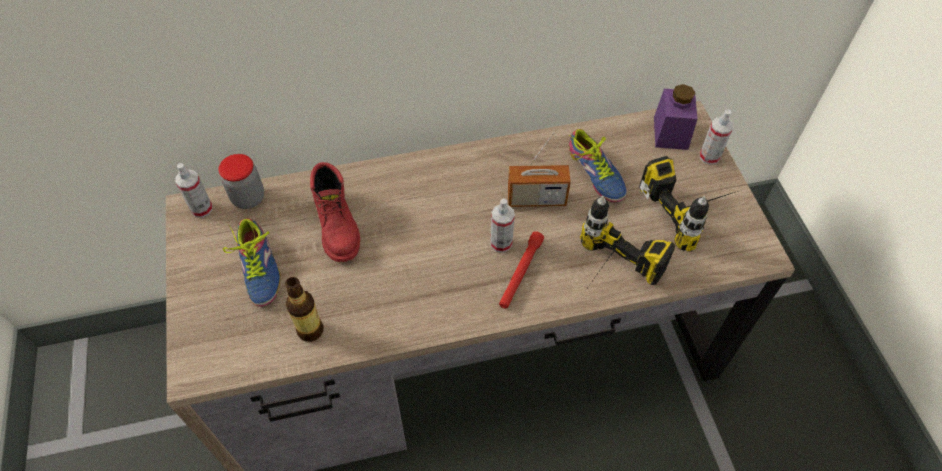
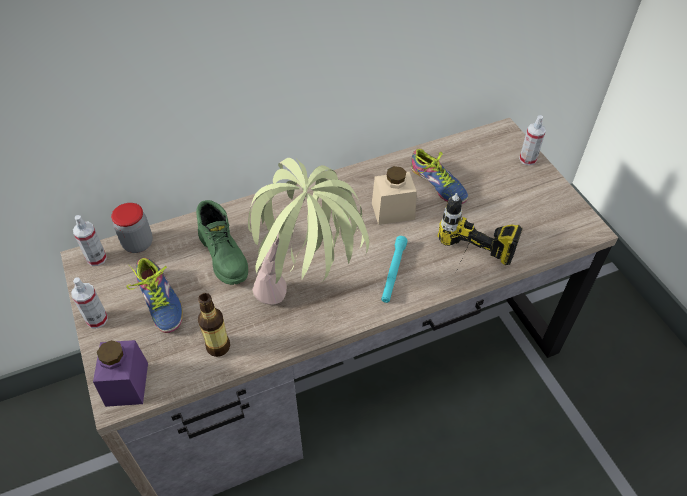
camera: 10 degrees left, 5 degrees down
(338, 226) = (224, 255): red boot -> green boot
(420, 289) = (309, 298): none -> potted plant
(501, 243) = (371, 250): spray bottle -> spray bottle (97, 319)
(520, 273) = (393, 272): red flashlight -> turquoise flashlight
(536, 199) = (393, 211): radio -> beige jar
(670, 133) = (492, 145): purple jar -> purple jar (127, 384)
(694, 211) = (526, 203): power drill -> none

